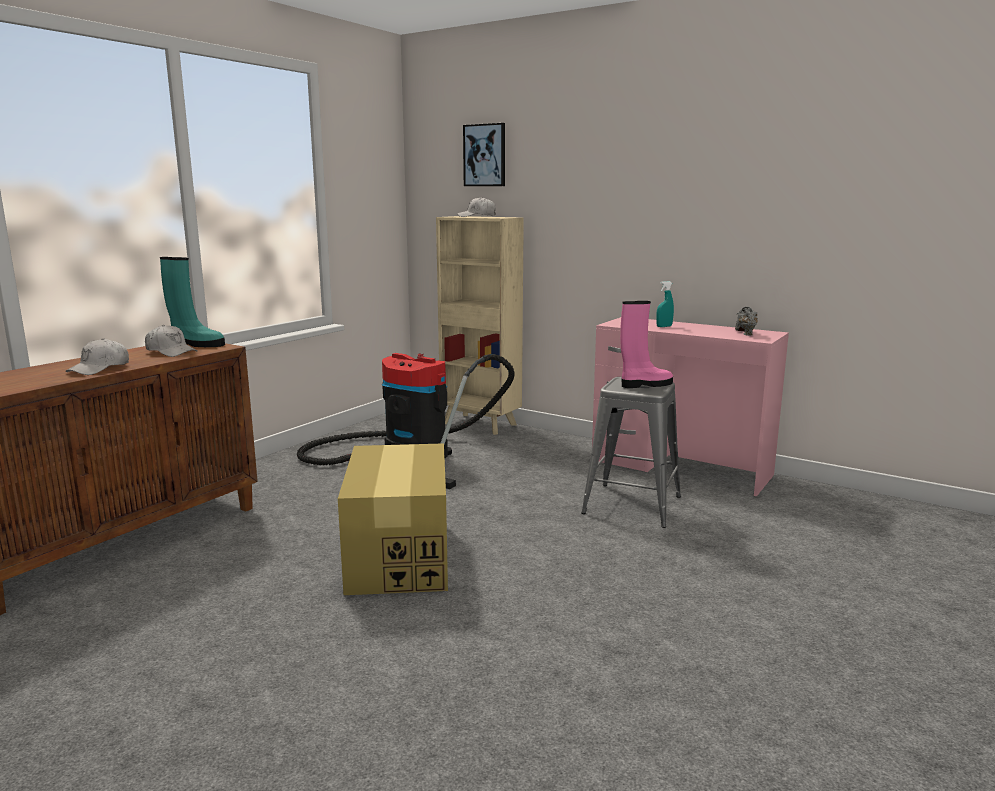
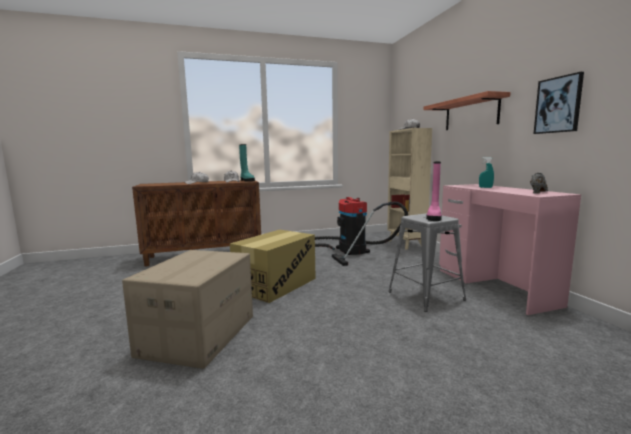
camera: 40 degrees right, 5 degrees down
(434, 686) = (198, 335): none -> cardboard box
(485, 155) = (419, 96): picture -> picture (558, 105)
(606, 204) = (471, 114): none -> shelf
(645, 385) = (434, 217): pink boot -> pink boot turned 90 degrees clockwise

